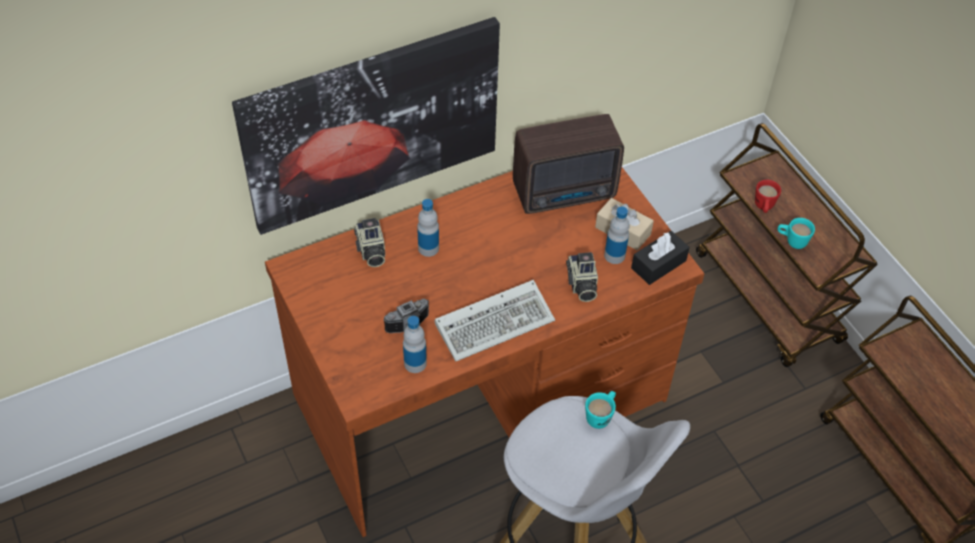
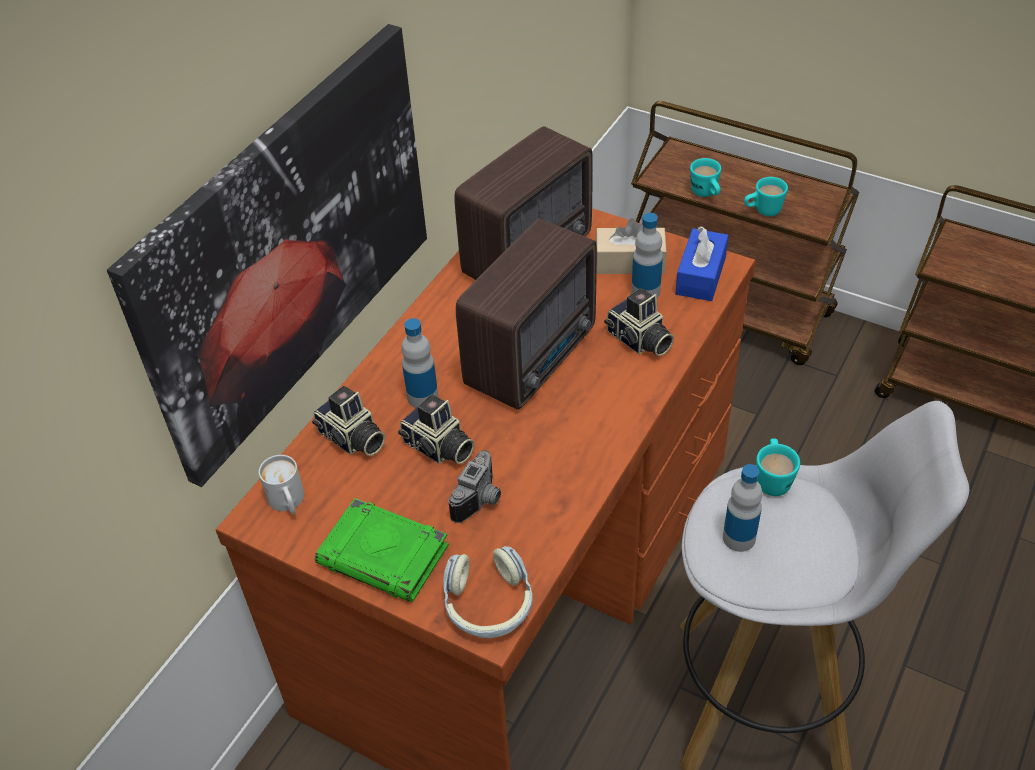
camera: 30 degrees left, 5 degrees down
(310, 268) = (288, 503): none -> white mug
(336, 327) = (385, 555): none -> green book
(366, 386) = (488, 604): none -> headphones
(412, 283) = (438, 448): none -> camera
(415, 363) = (527, 539): bottle -> bottle (739, 538)
(496, 321) = (580, 434): keyboard -> none
(512, 259) = (535, 356): none -> radio
(658, 264) = (700, 275): black tissue box -> blue tissue box
(763, 207) = (706, 194): red mug -> turquoise mug

